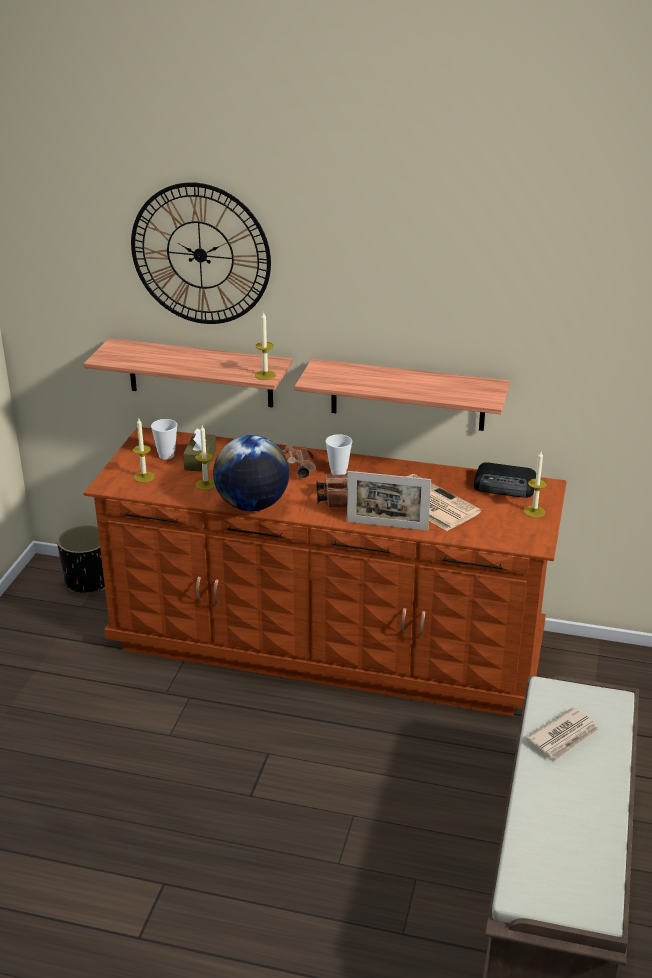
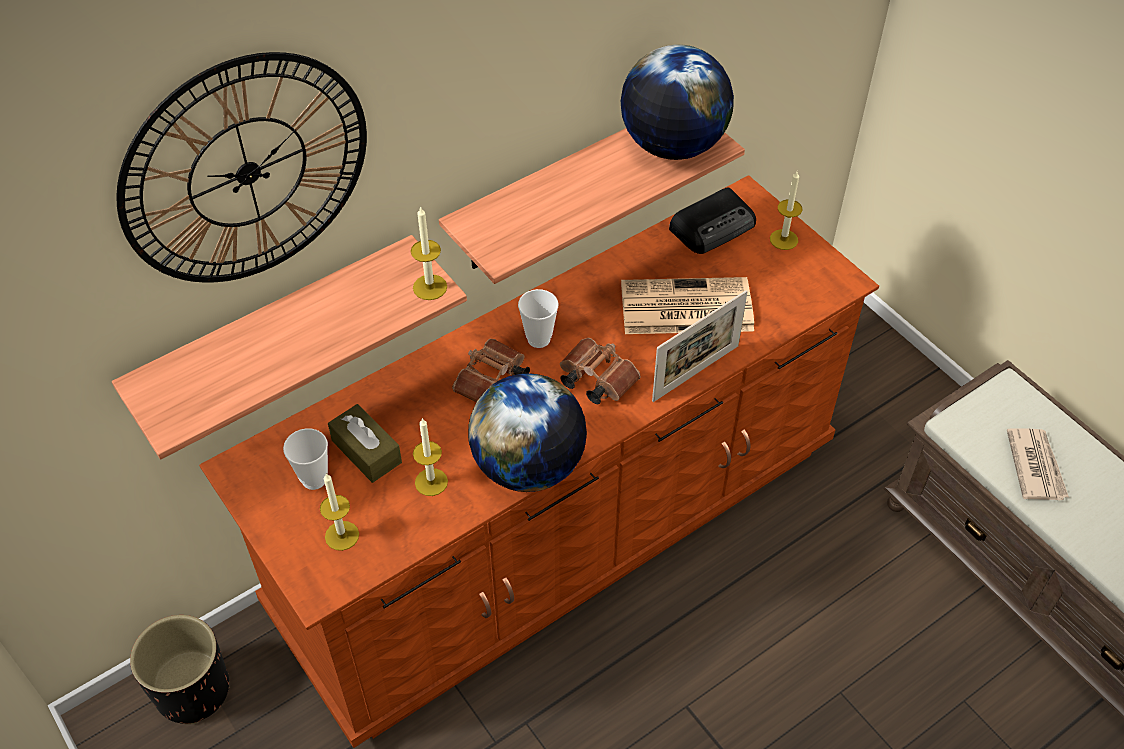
camera: 50 degrees left, 20 degrees up
(466, 390) = (672, 145): none -> globe

